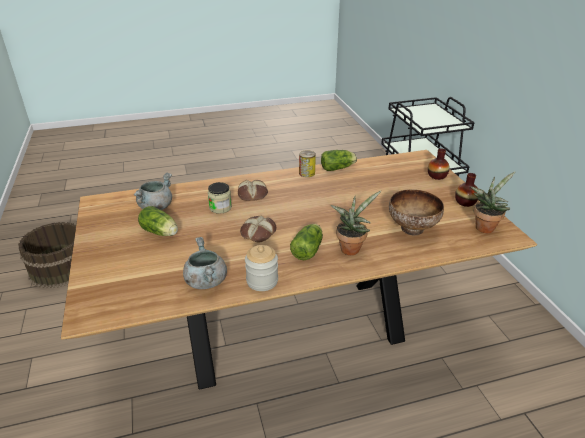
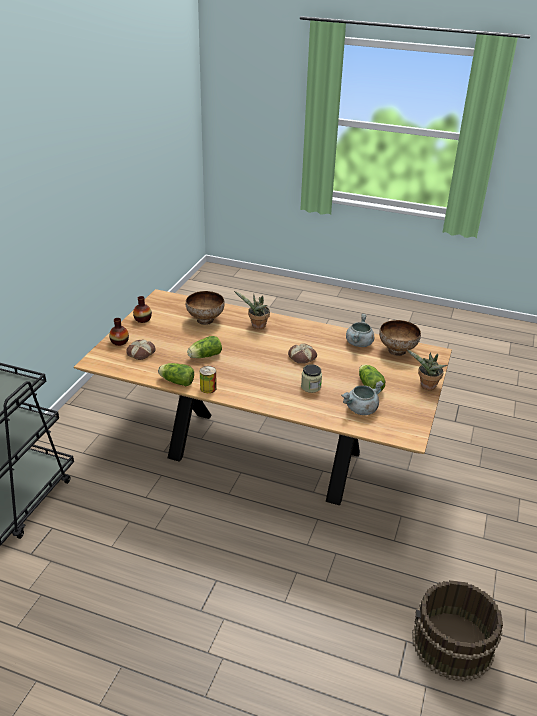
camera: 145 degrees left, 0 degrees up
(146, 292) = (397, 351): none -> bowl
(253, 194) = (274, 388): bread -> bread (140, 352)
(262, 281) = (327, 331): jar -> none
(308, 249) = (282, 335): lettuce -> lettuce (204, 356)
(484, 226) = (163, 305): potted plant -> potted plant (426, 386)

